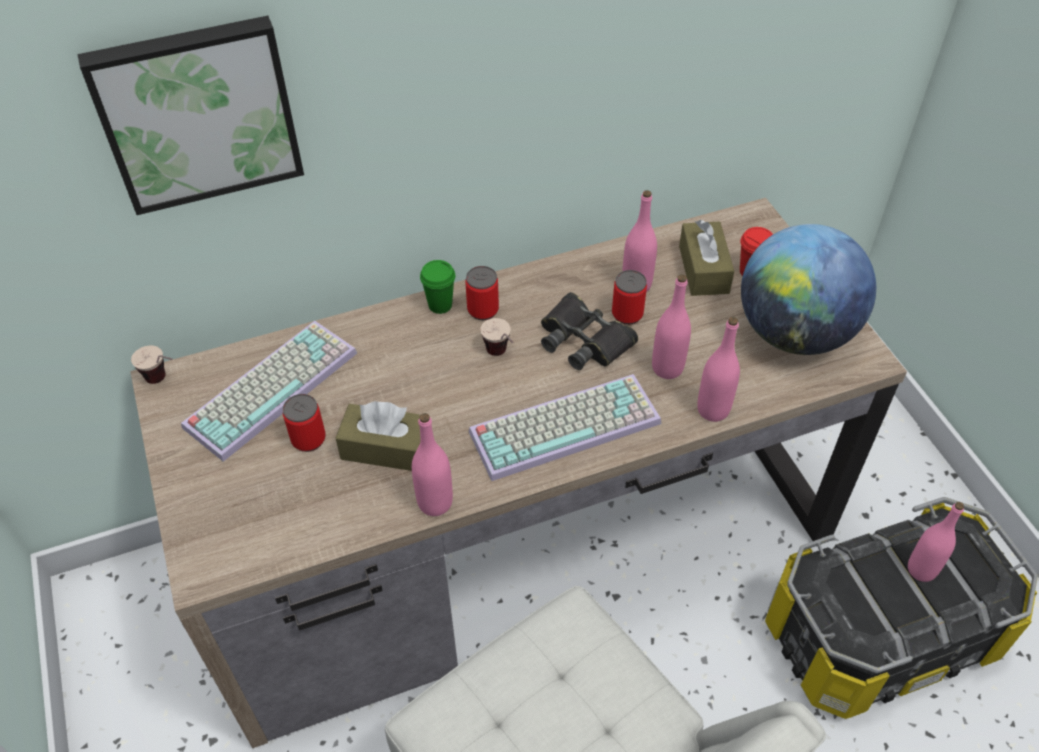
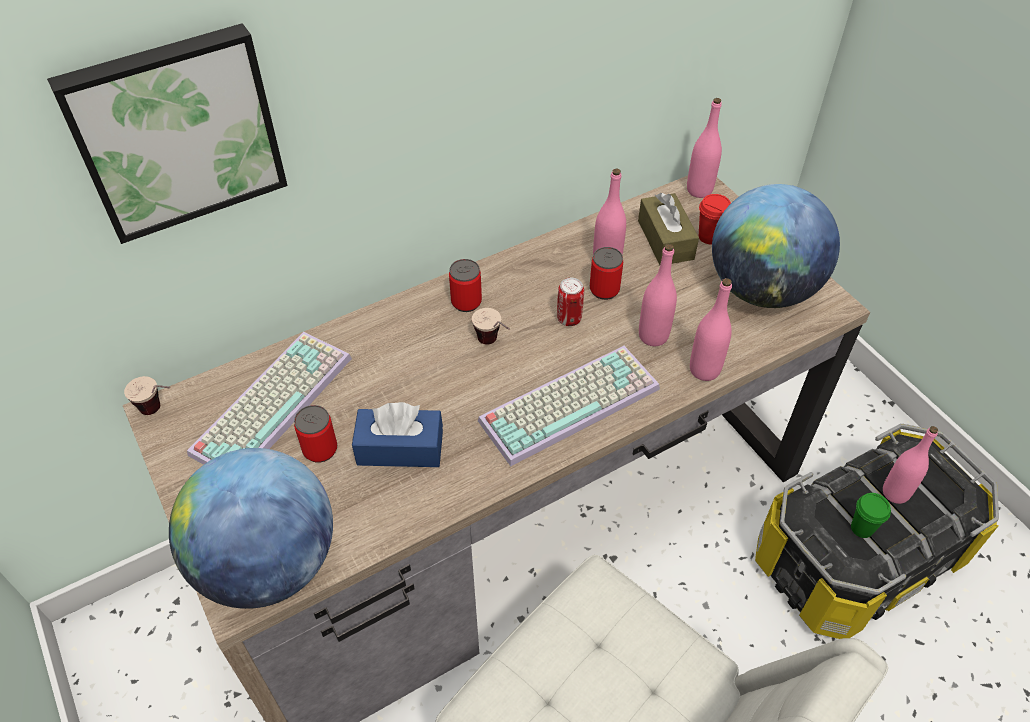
camera: 10 degrees left, 0 degrees up
(237, 542) = (268, 564): none -> globe
(386, 448) = (400, 448): brown tissue box -> blue tissue box
(435, 502) = (460, 495): pink bottle -> pink bottle (699, 190)
(440, 305) = (423, 302): green cup -> green cup (862, 528)
(584, 340) = (569, 319): black binoculars -> can

